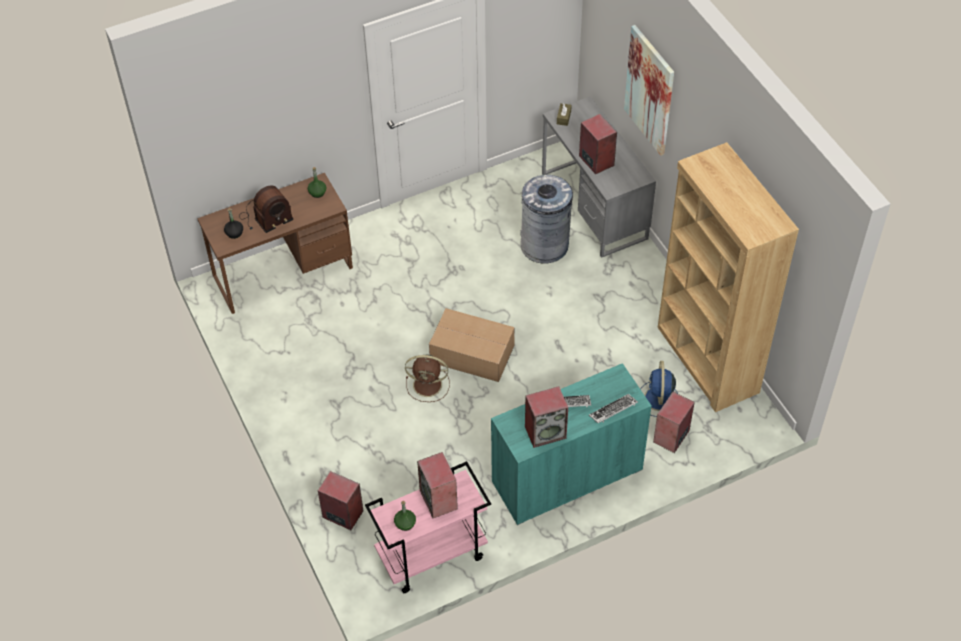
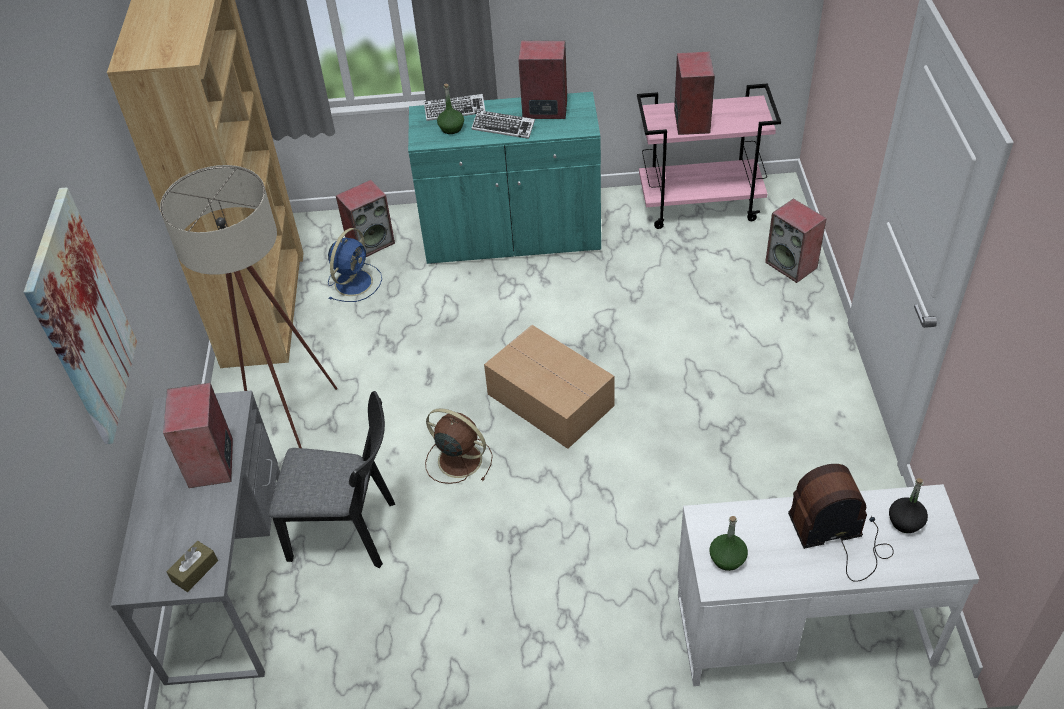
camera: 155 degrees left, 5 degrees down
(283, 272) = (802, 629): brown desk -> white desk
(405, 523) = (738, 110): green bottle -> green bottle (451, 128)
(429, 385) = (628, 376): brown fan -> brown fan (458, 459)
(544, 245) = (351, 531): grey trash can -> black chair
(633, 296) = (285, 412): none -> beige floor lamp

